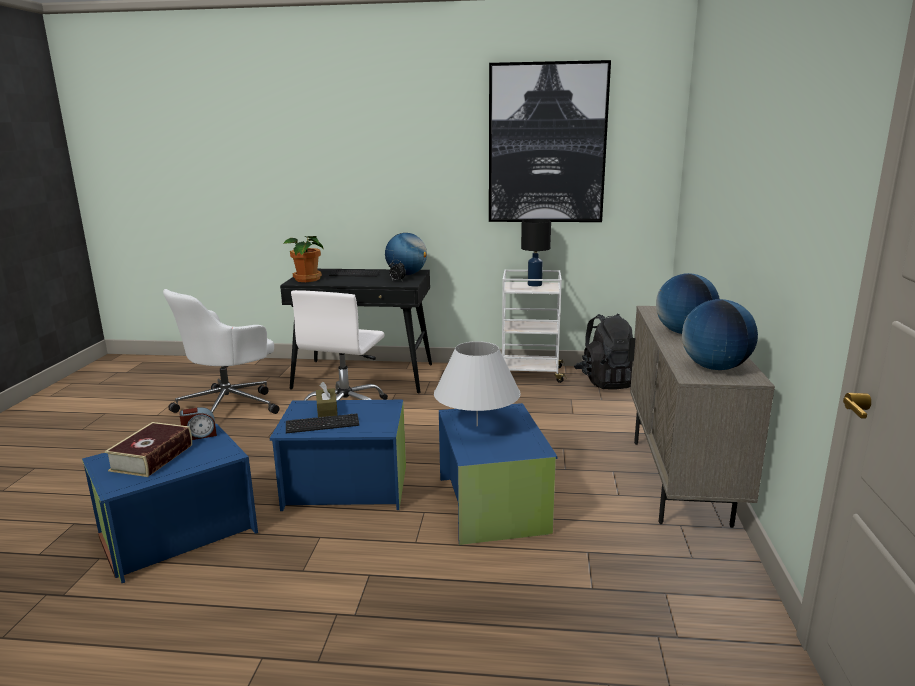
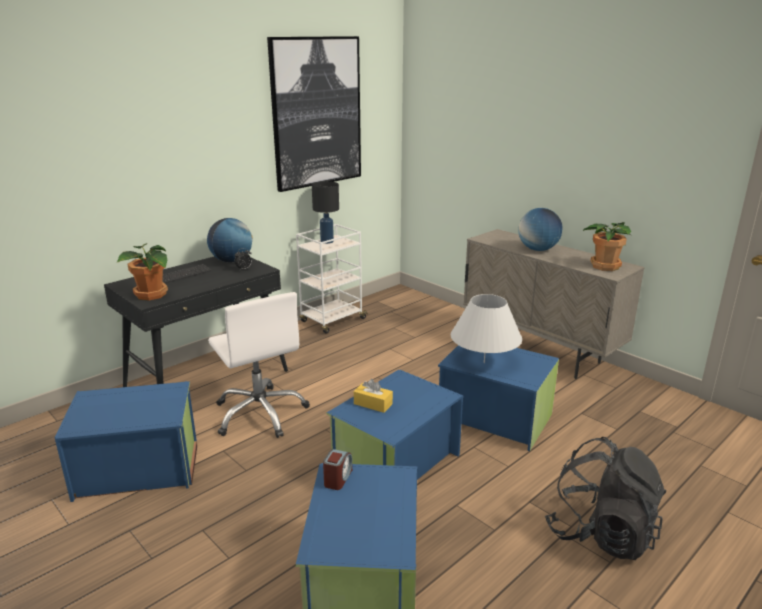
camera: 50 degrees left, 5 degrees up
(152, 457) = (354, 517): book -> none
(230, 406) = (138, 470): white office chair -> blue storage box
(322, 425) = (401, 415): keyboard -> none
(327, 410) = (373, 404): brown tissue box -> yellow tissue box
(607, 381) = (389, 306): black backpack -> black backpack (601, 533)
(715, 367) = (604, 266): globe -> potted plant

